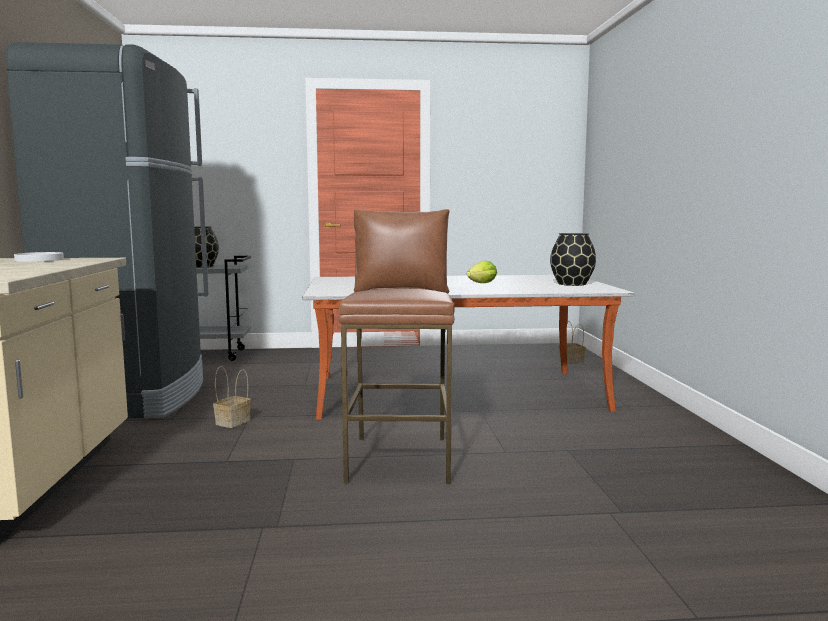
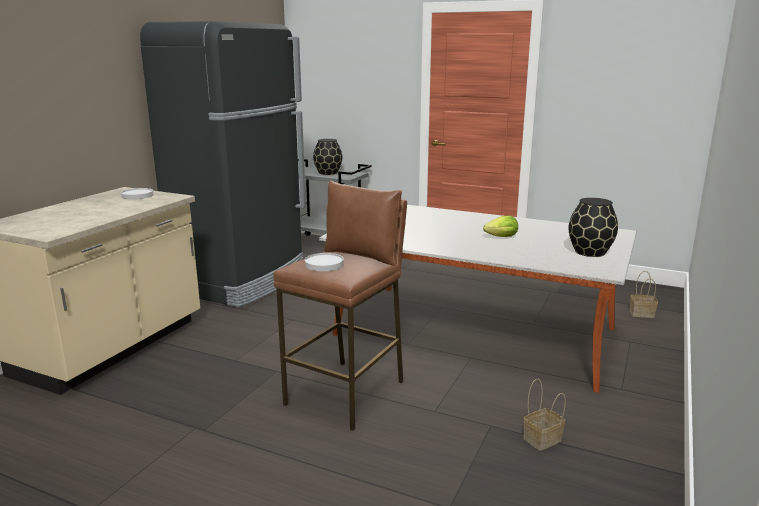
camera: 30 degrees right, 10 degrees up
(232, 422) = (276, 323): basket -> basket (542, 440)
(388, 292) = (324, 264): none -> white plate

